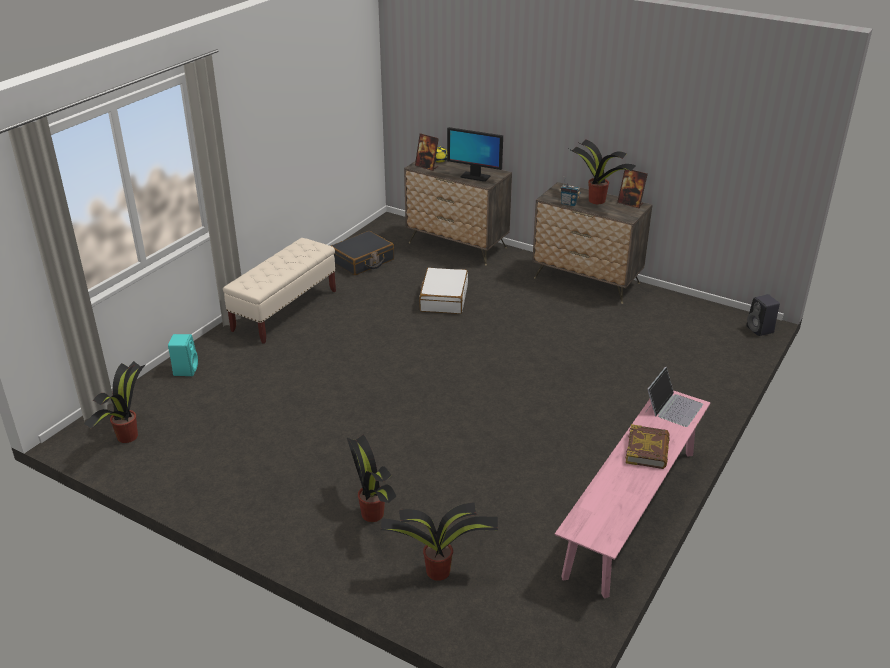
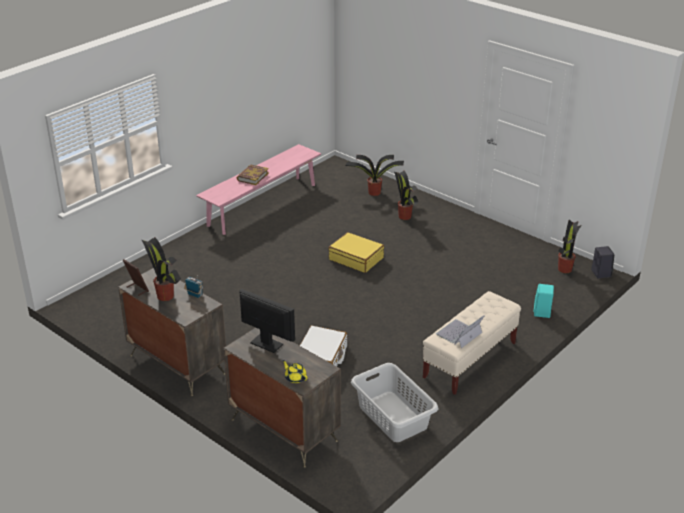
camera: 170 degrees left, 0 degrees up
(362, 261) = (392, 417): black suitcase -> grey laundry basket
(426, 166) = (314, 367): picture frame -> none
(436, 420) = (356, 259): none -> yellow suitcase
(673, 407) = (220, 194): laptop -> laptop (459, 334)
(760, 330) = (74, 298): black speaker -> black speaker (600, 273)

